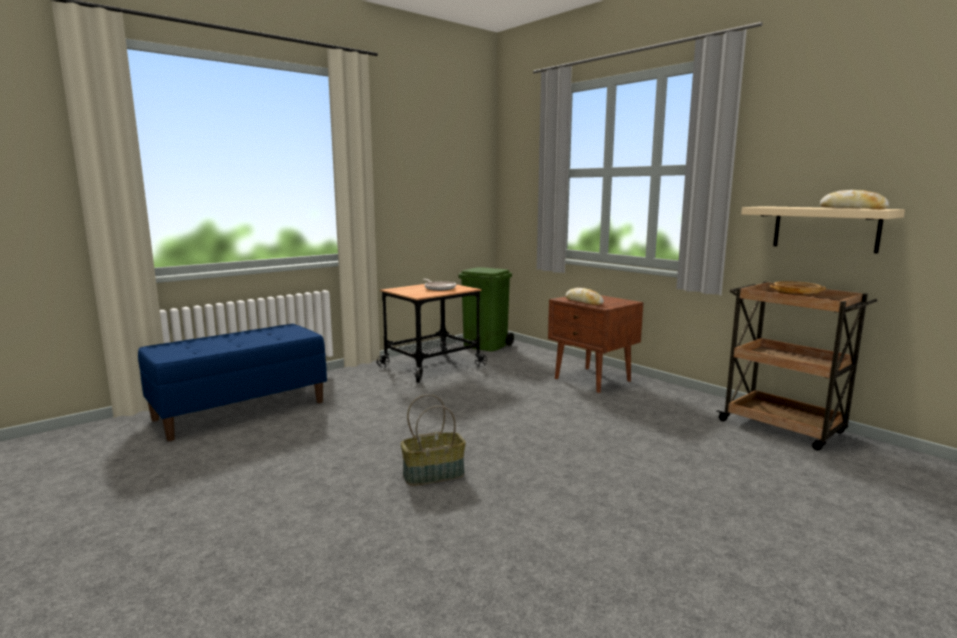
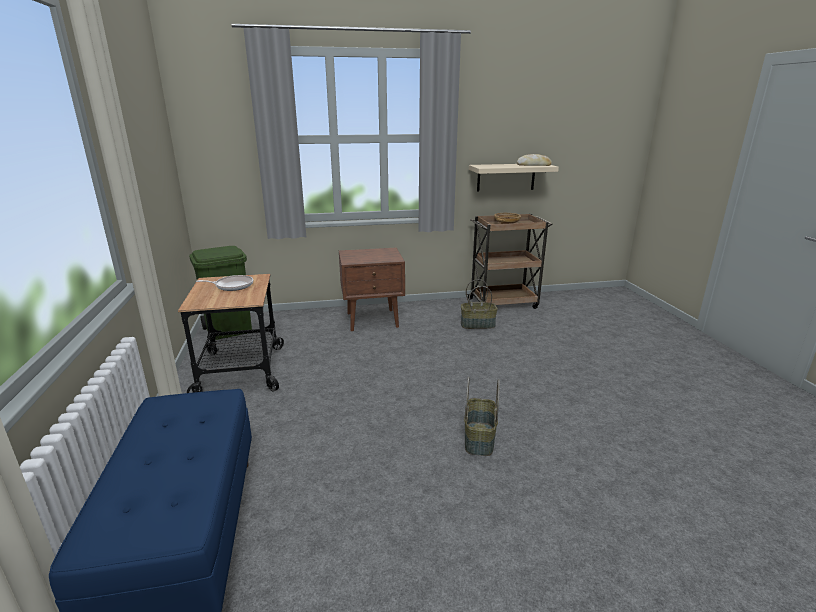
camera: 60 degrees left, 10 degrees up
(584, 301) = (369, 259): bread -> none
(683, 425) = (478, 324): none -> basket

